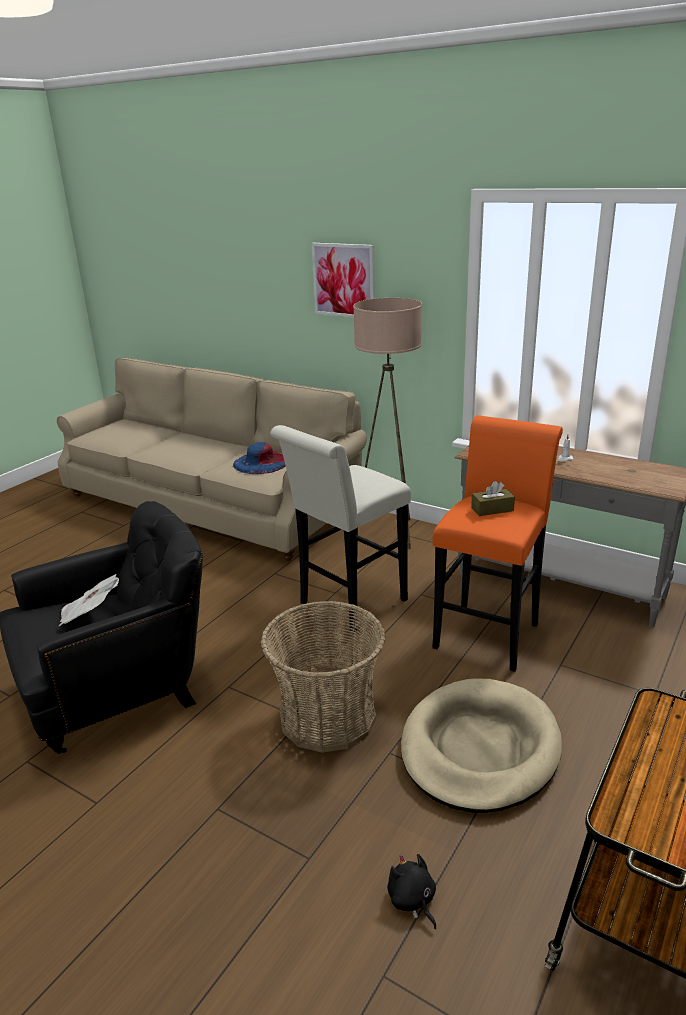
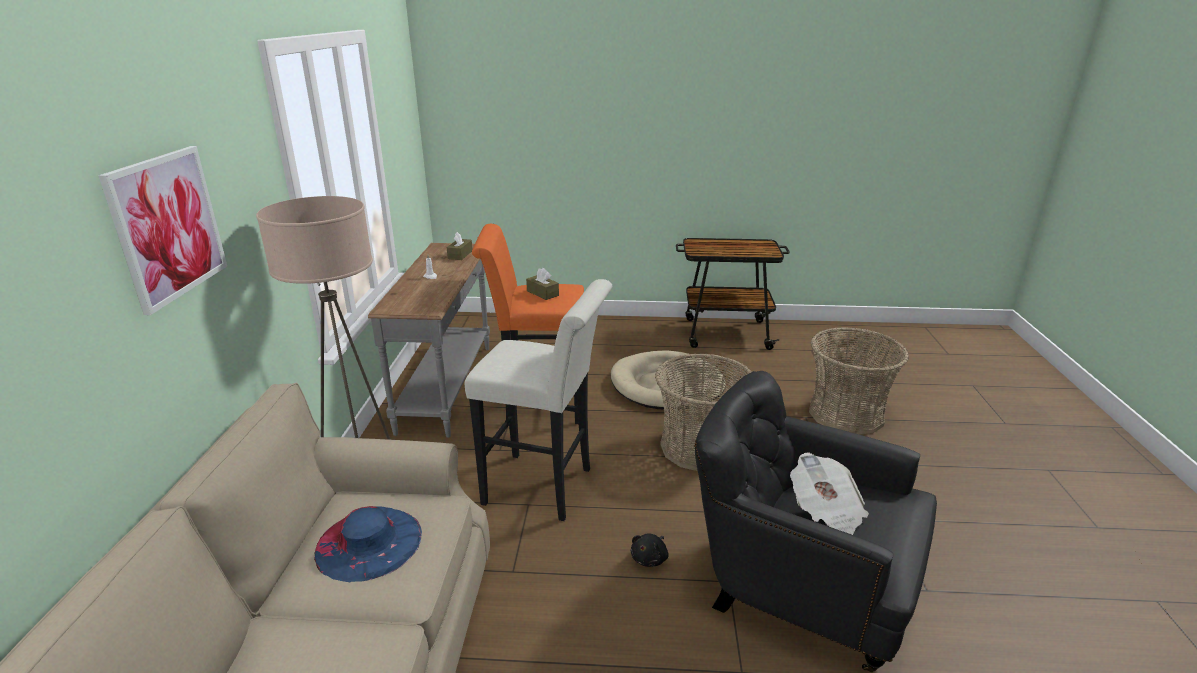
camera: 120 degrees left, 0 degrees up
(277, 921) = (846, 414): none -> basket
(412, 900) = (785, 383): black plush toy -> black plush toy (650, 558)
(636, 478) = (460, 255): none -> brown tissue box

